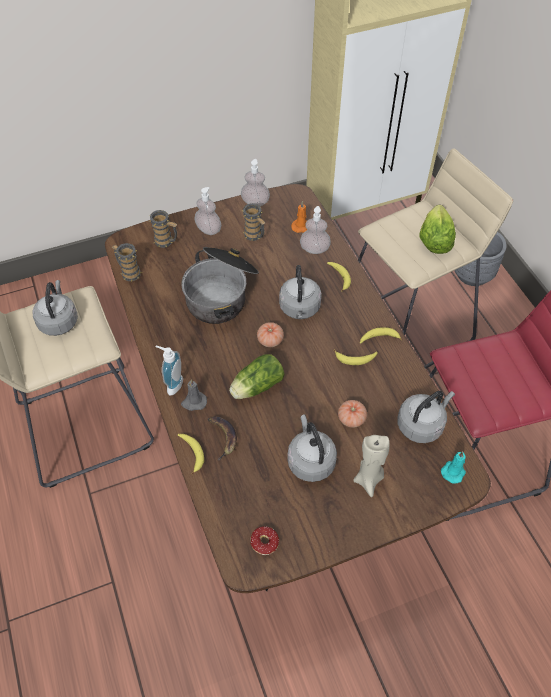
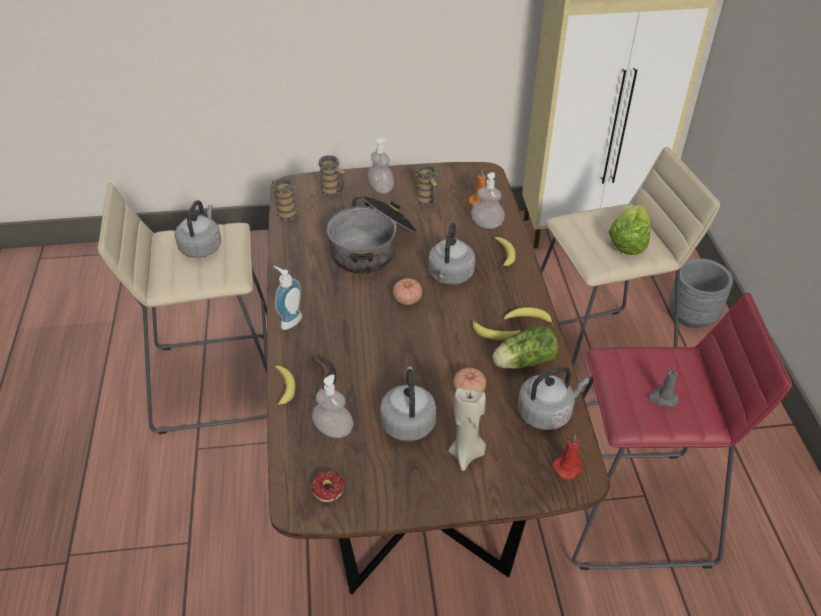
camera: 15 degrees right, 10 degrees down
(194, 402) = (304, 341): grey candle -> grey candle (662, 398)
(255, 202) = (439, 172): soap dispenser -> soap dispenser (333, 429)
(255, 387) = (375, 339): lettuce -> lettuce (522, 362)
(453, 471) = (568, 467): turquoise candle -> red candle

